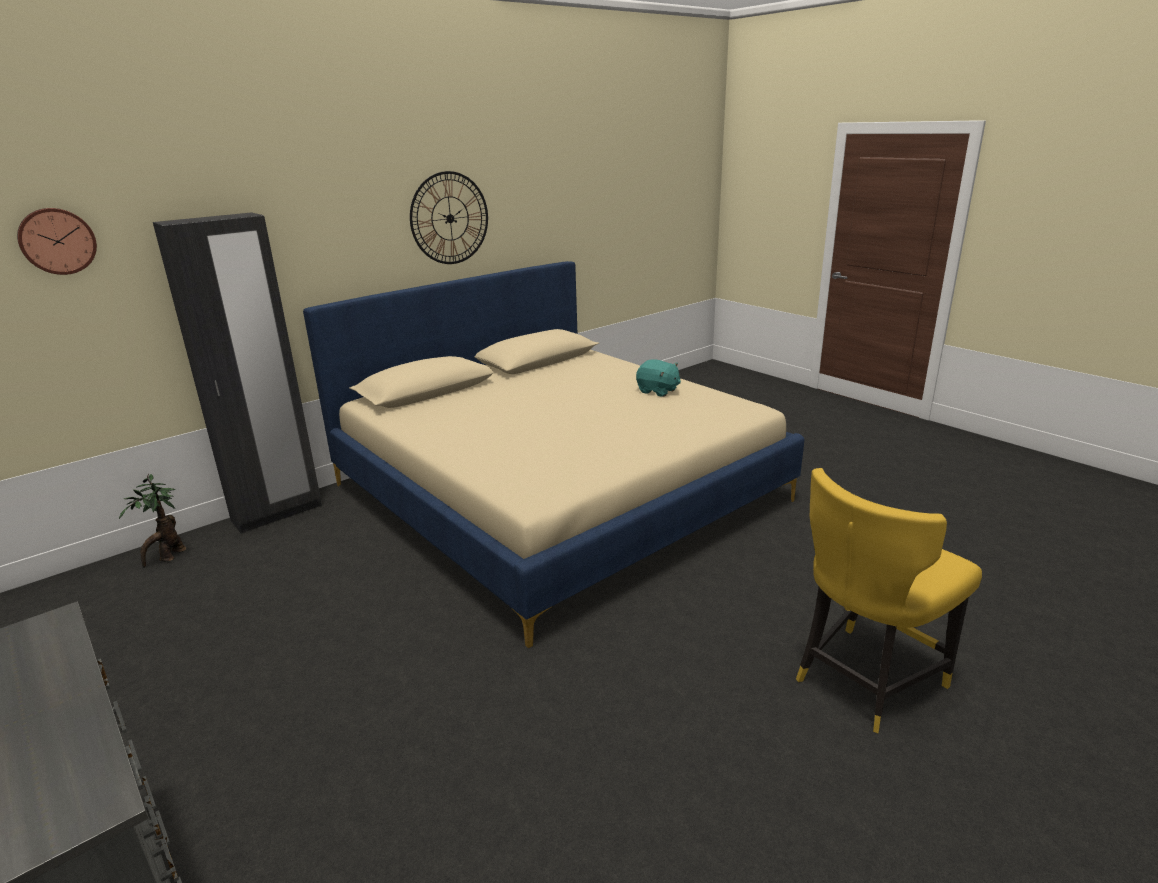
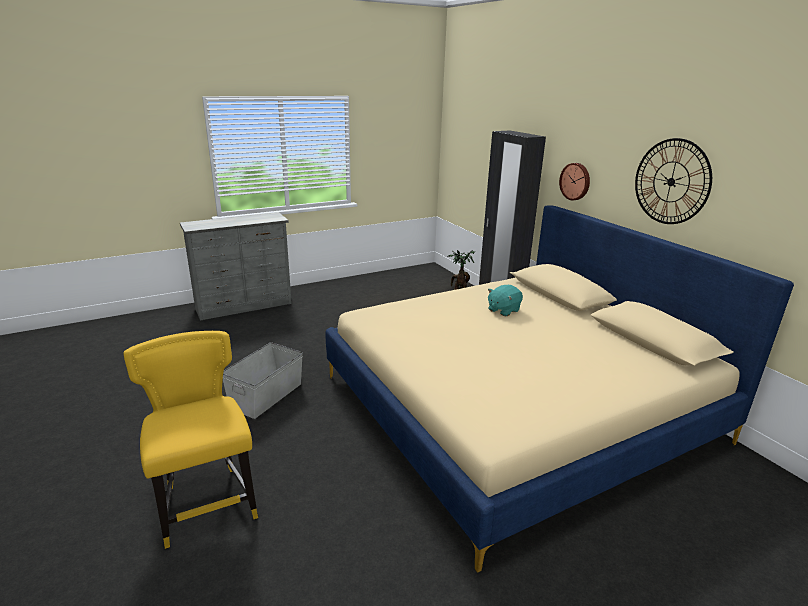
camera: 100 degrees right, 0 degrees up
(57, 241) = (487, 130): wall clock -> wall clock (575, 181)
(611, 710) = (266, 395): none -> grey storage box
(658, 391) = (552, 387): turquoise plush toy -> turquoise plush toy (503, 310)

